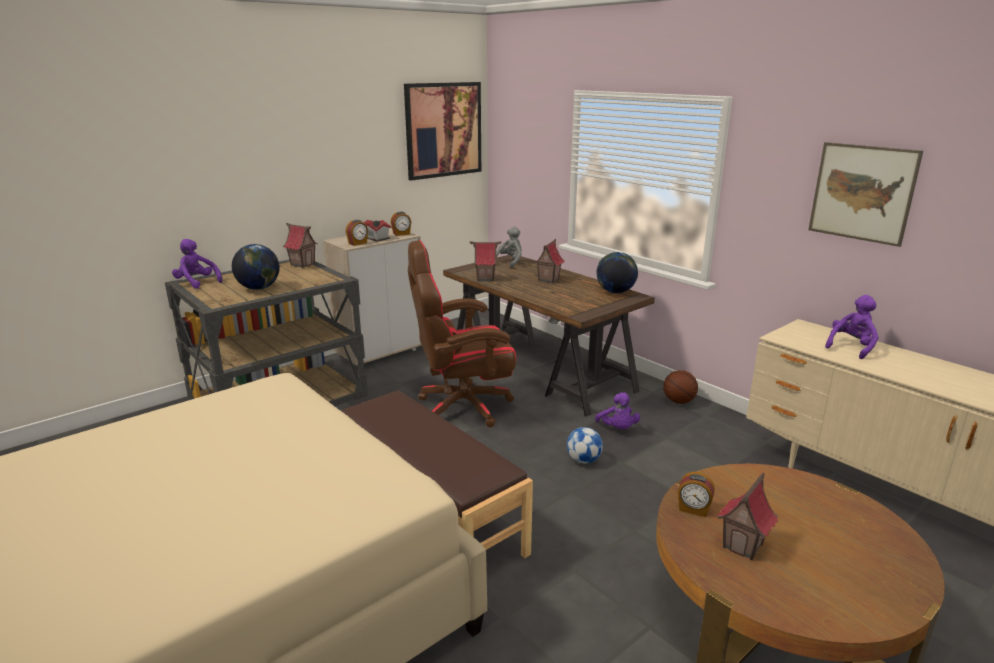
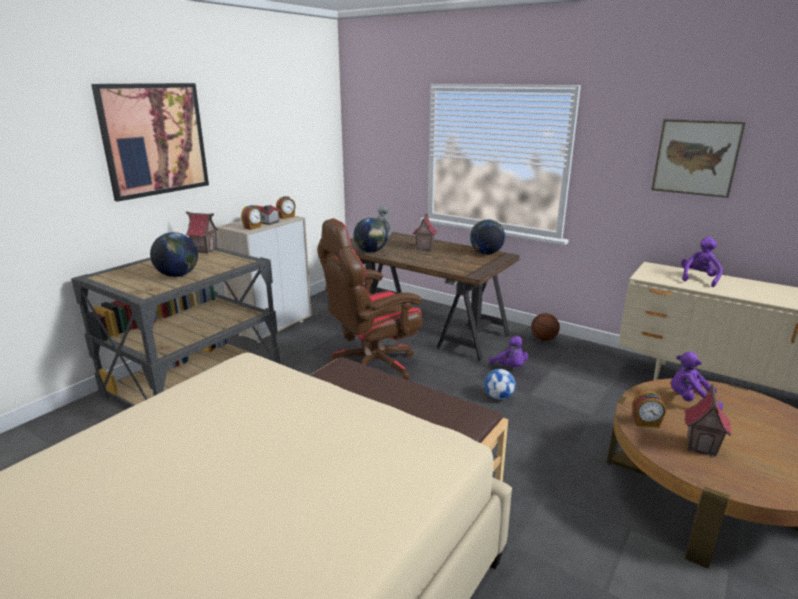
camera: 15 degrees left, 0 degrees up
(197, 283) = (107, 276): purple plush toy -> purple plush toy (690, 400)
(443, 130) = (308, 122): picture -> picture (154, 139)
(485, 279) = (371, 251): toy house -> globe

